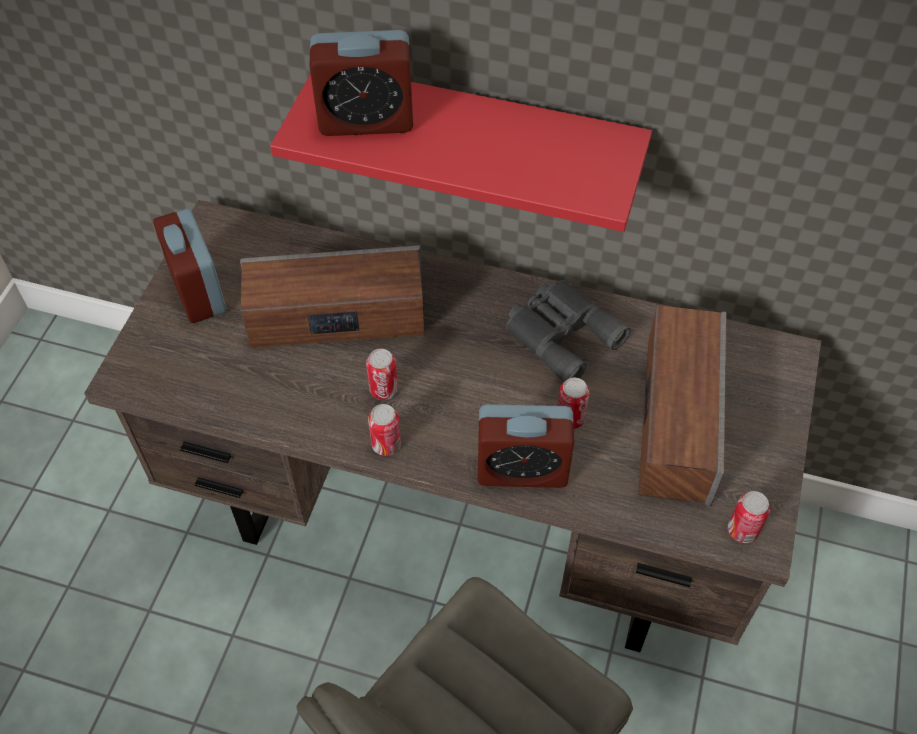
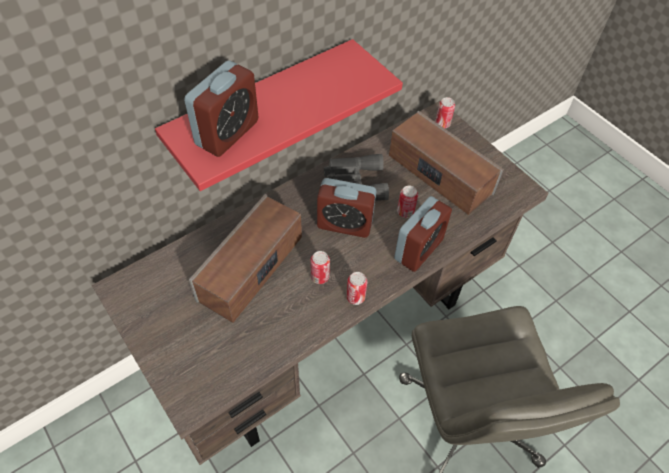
camera: 55 degrees left, 0 degrees up
(198, 291) = (164, 326): alarm clock -> alarm clock (345, 224)
(742, 530) = (514, 191): can -> can (442, 124)

